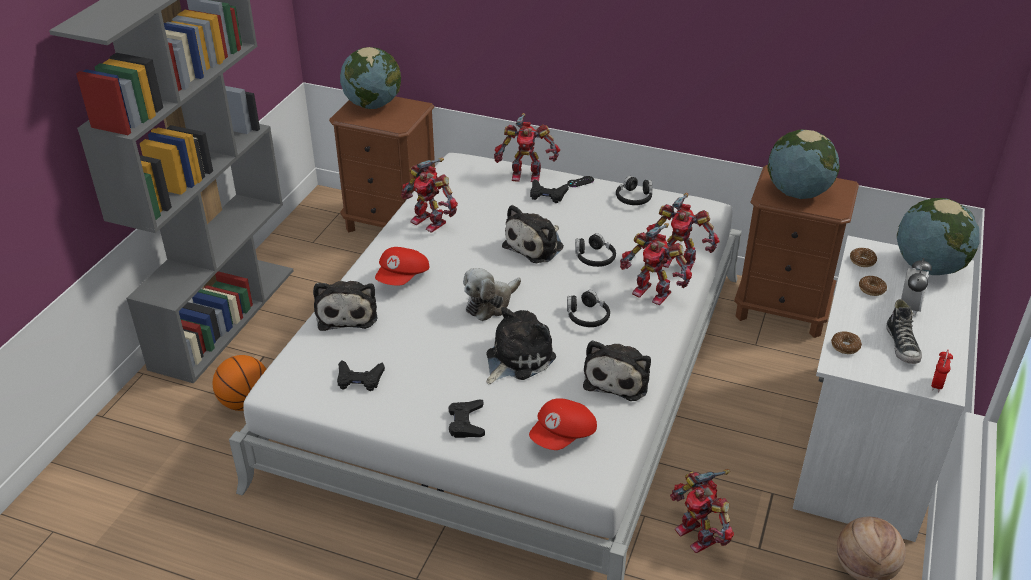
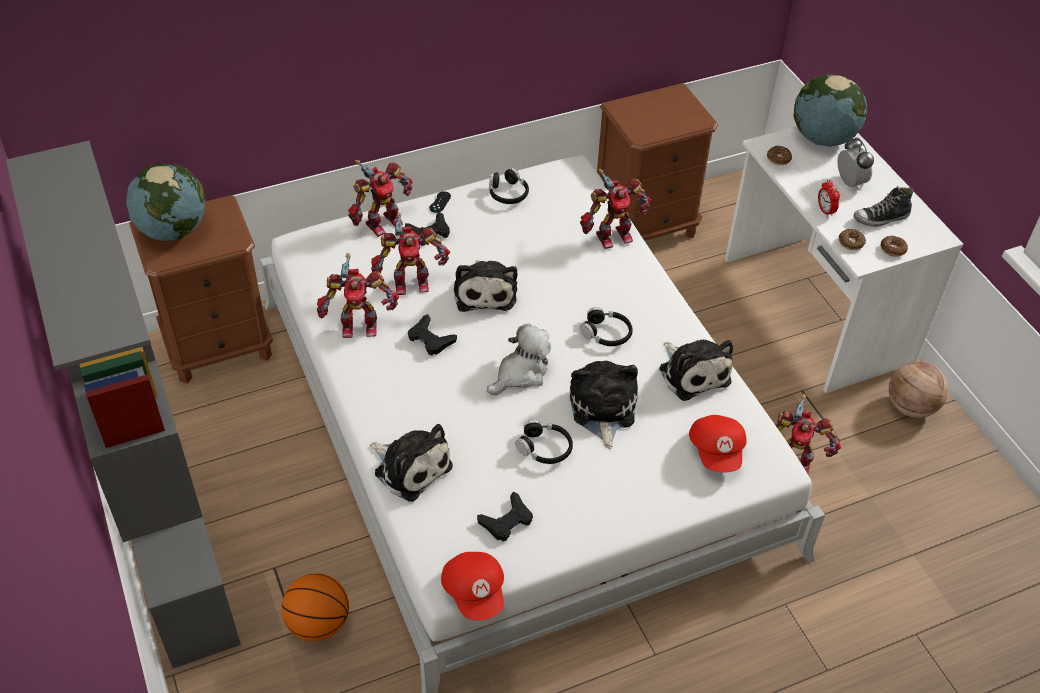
camera: 45 degrees left, 10 degrees up
(403, 278) = (414, 399): red cap -> red cap (475, 592)
(466, 423) = (637, 494): black game controller -> black game controller (430, 339)
(490, 303) = (521, 373): plush toy -> plush toy turned 135 degrees counterclockwise
(594, 257) = (546, 273): black headphones -> black headphones (545, 448)
(652, 292) = (626, 277): toy robot -> toy robot (411, 282)
(797, 193) = (656, 118): globe -> none
(871, 289) = (811, 181): donut -> donut (893, 249)
(902, 346) = (881, 218): shoe -> shoe turned 120 degrees clockwise
(936, 385) = (932, 237): alarm clock -> alarm clock (825, 211)

